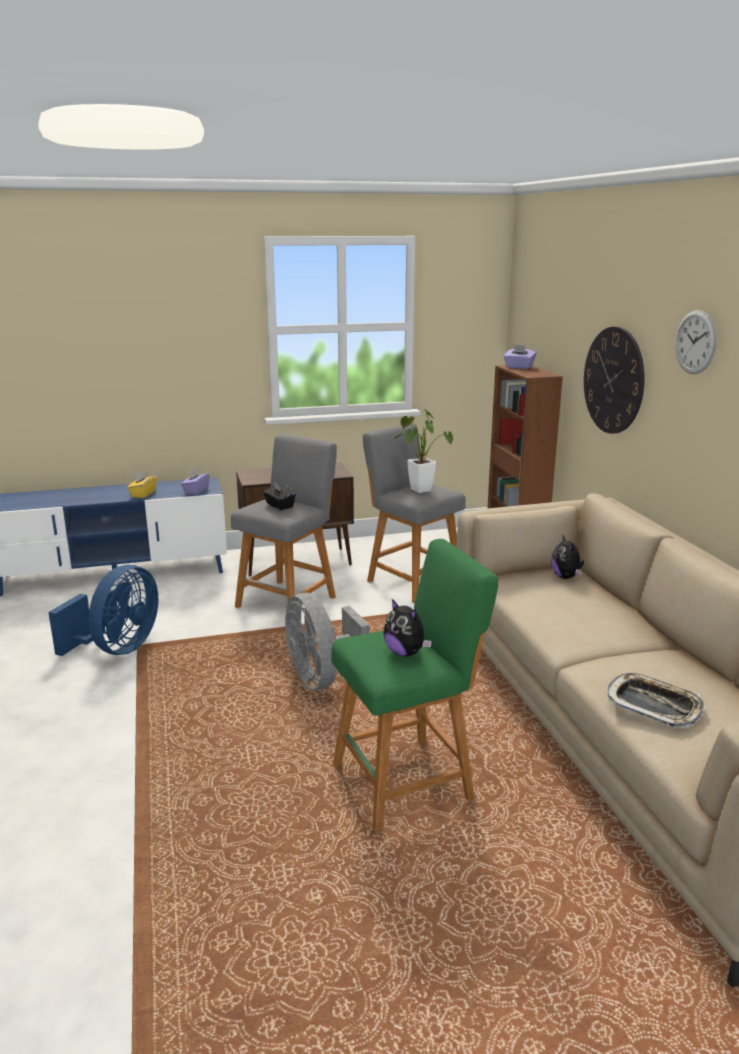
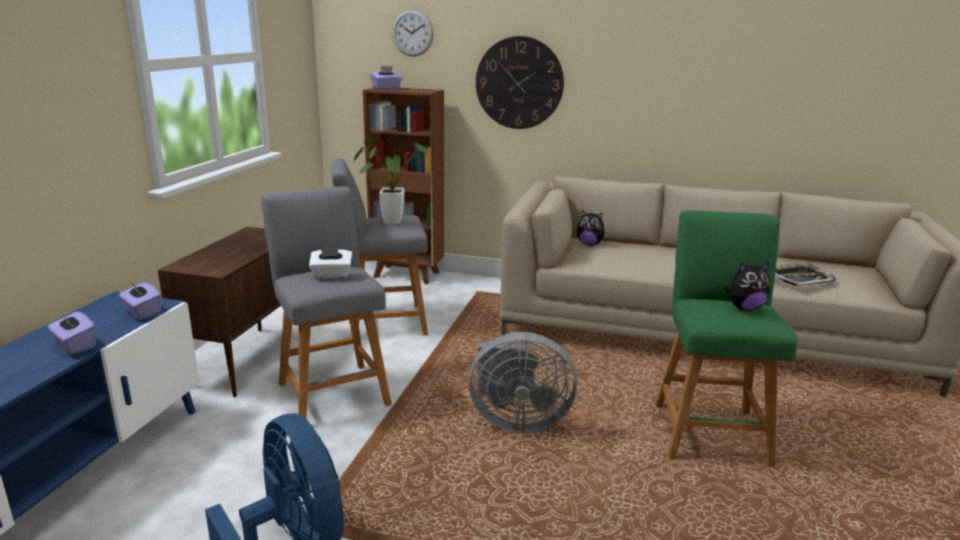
camera: 60 degrees left, 0 degrees up
(143, 494) = (75, 346): yellow tissue box -> purple tissue box
(279, 506) = (331, 275): black tissue box -> white tissue box
(695, 342) = (624, 38): wall clock -> wall clock (412, 33)

